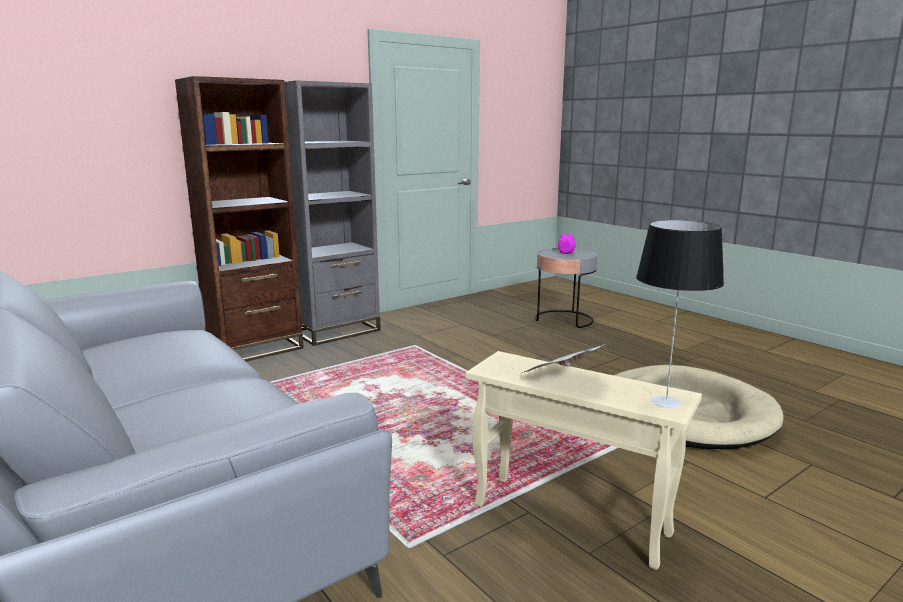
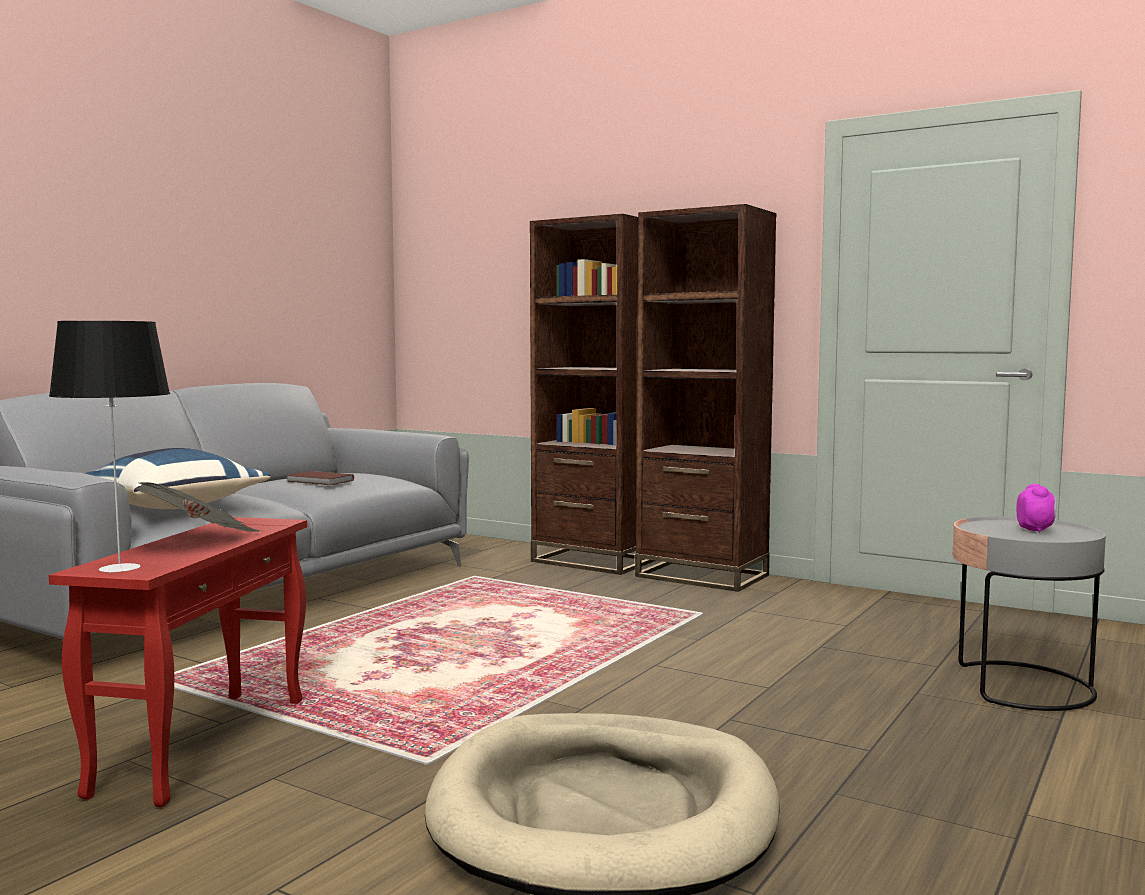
camera: 70 degrees right, 10 degrees down
(181, 352) = (319, 481): none -> brown book
(245, 414) = (174, 507): none -> blue pillow
(336, 331) = (702, 576): grey bookcase -> brown bookcase
(570, 520) = (203, 745): beige side table -> red side table

